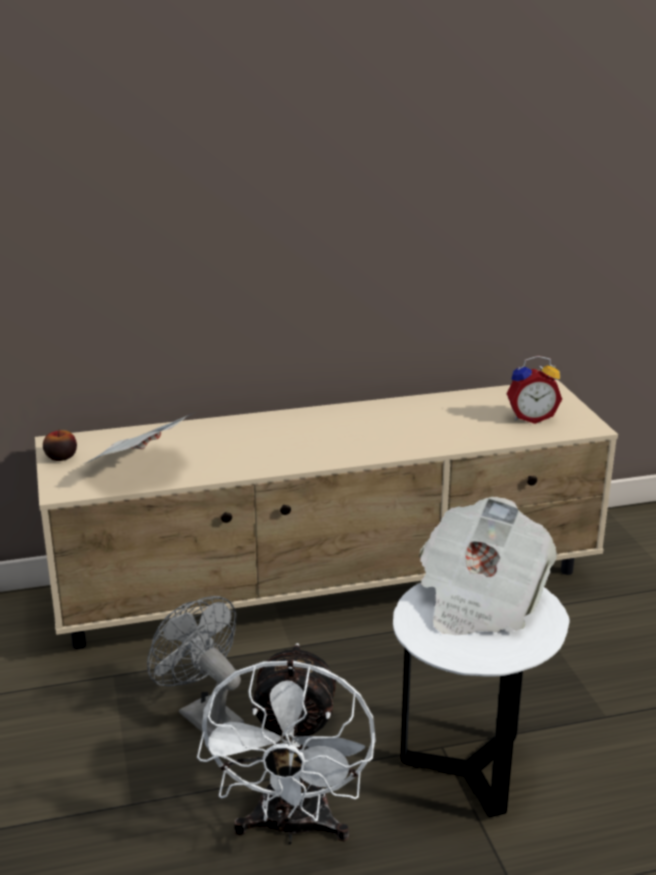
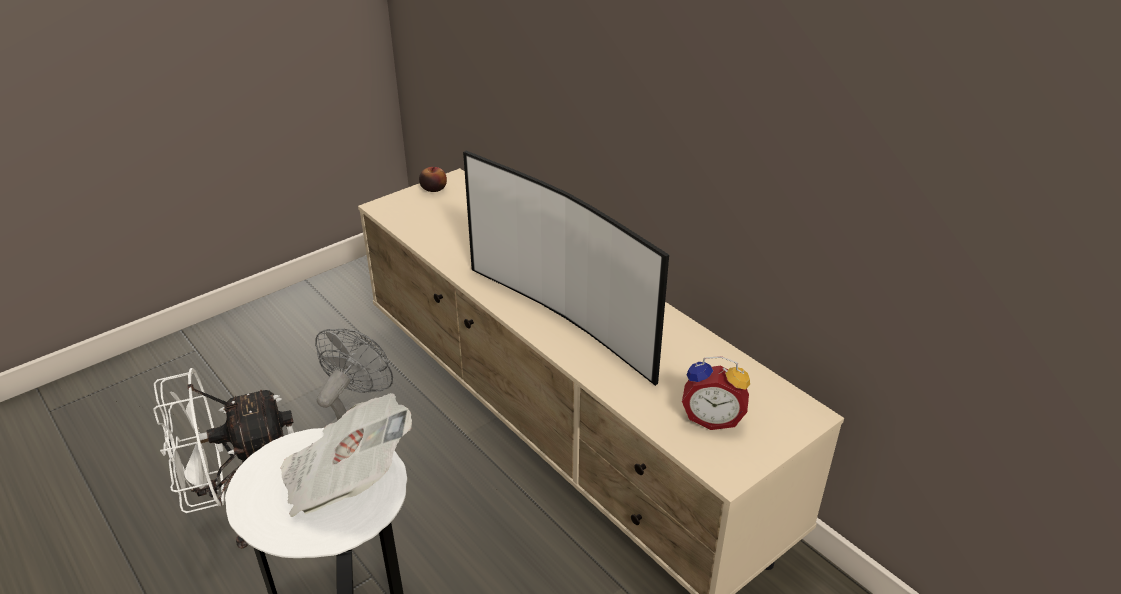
camera: 65 degrees right, 10 degrees up
(138, 467) = (437, 224): newspaper -> none
(362, 441) = (564, 317): none -> television
(531, 417) = (712, 418): alarm clock -> alarm clock turned 45 degrees counterclockwise

